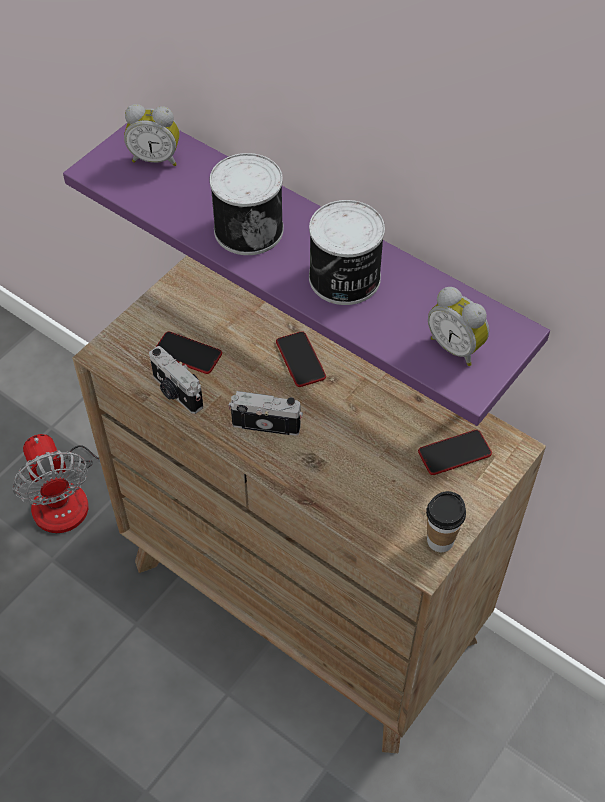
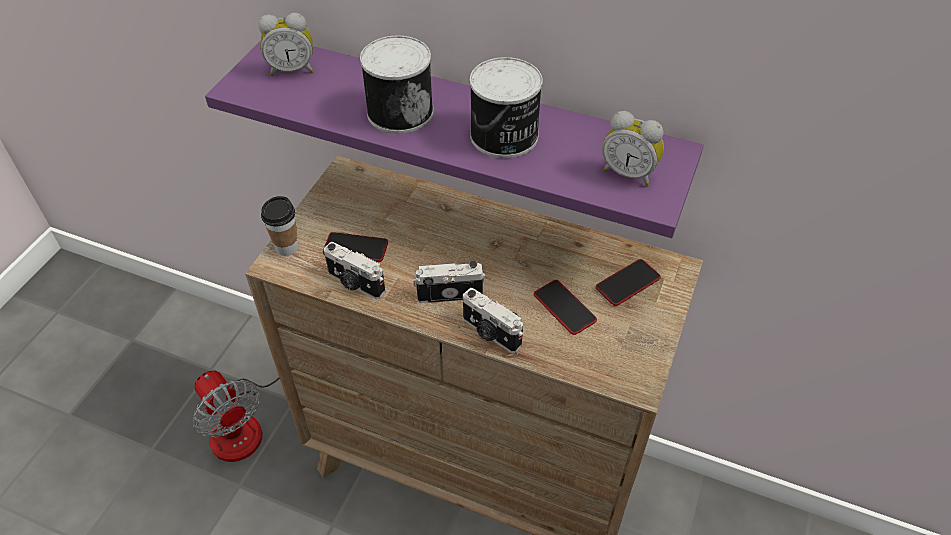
camera: 15 degrees left, 5 degrees down
(293, 475) = (490, 333): none -> camera
(300, 360) = (462, 233): phone -> phone (564, 308)
(440, 540) = (645, 361): cup -> cup (287, 247)

